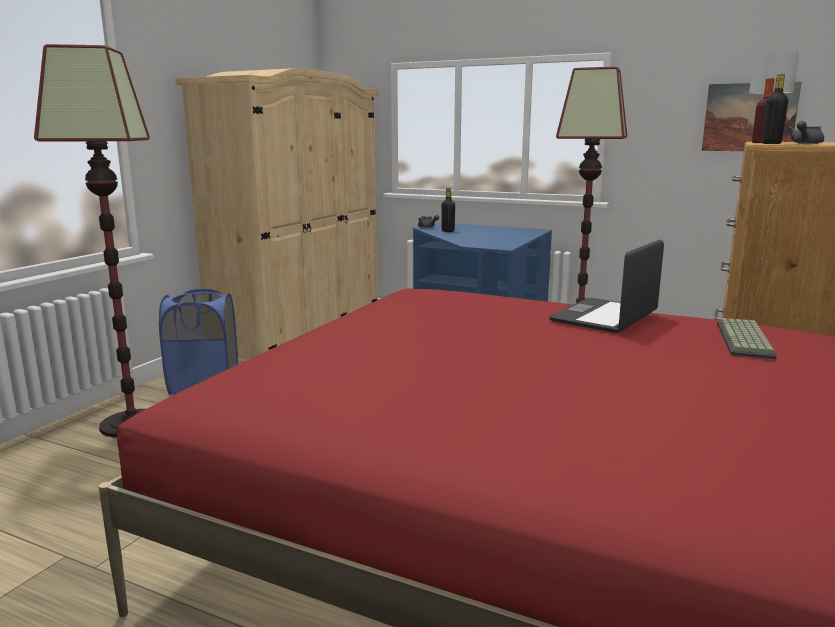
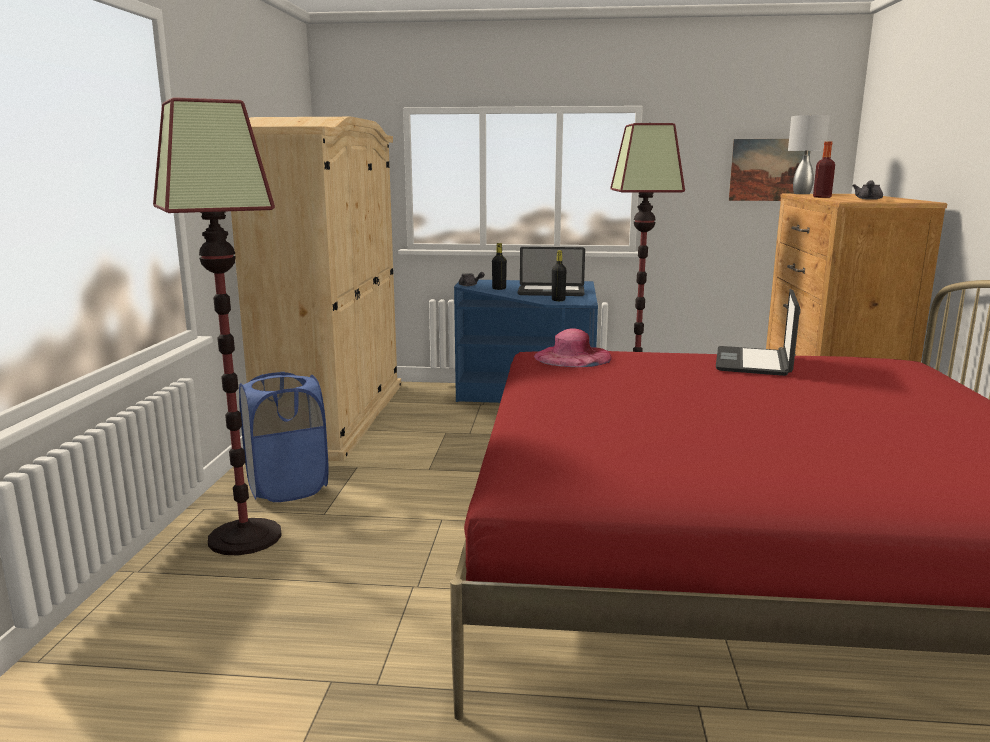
camera: 20 degrees left, 0 degrees up
(430, 295) = (572, 356): none -> pink hat
(489, 237) = (551, 292): none -> laptop
(746, 340) = (883, 371): keyboard -> none
(771, 143) = (846, 200): black bottle -> black bottle (558, 300)

